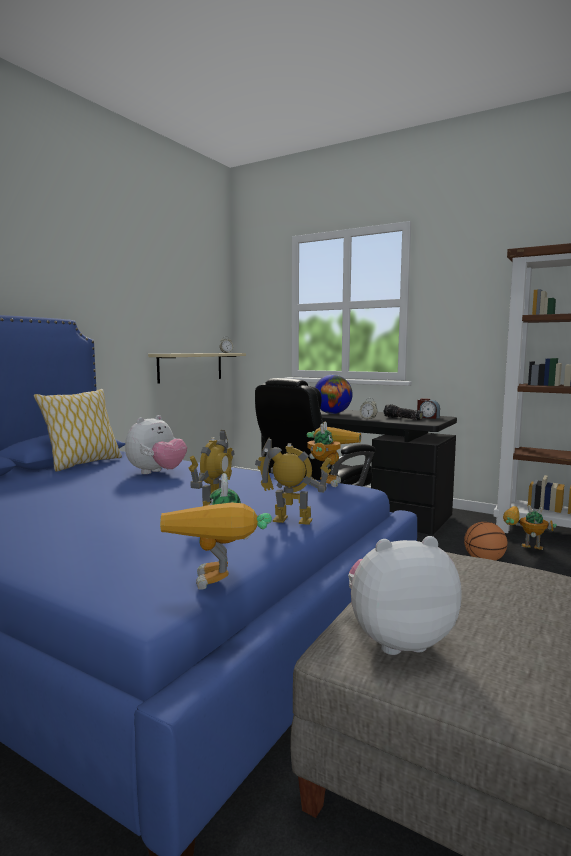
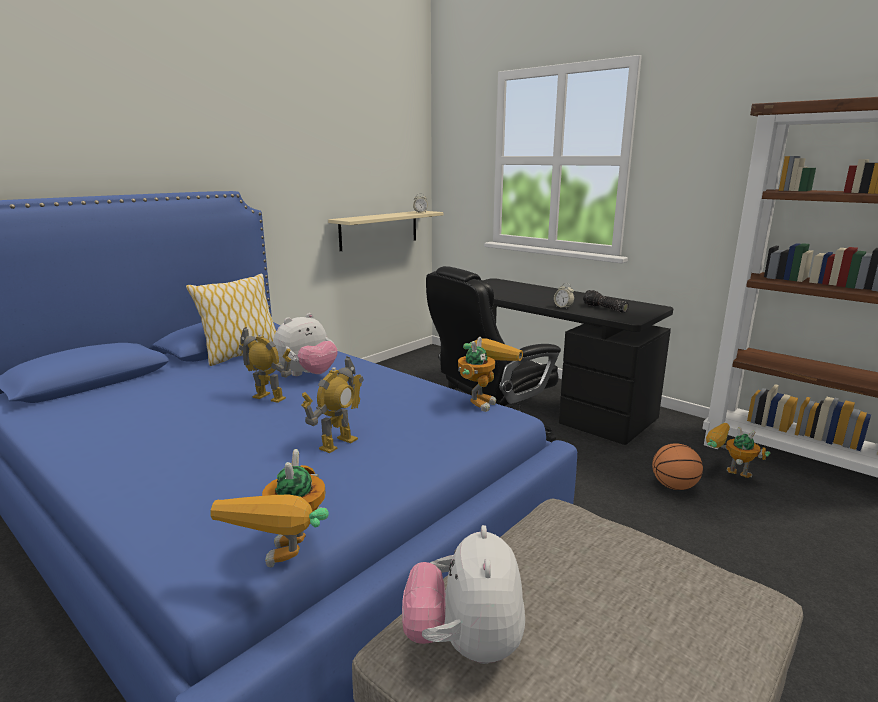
camera: 10 degrees right, 10 degrees up
(292, 520) = (411, 465): toy robot -> toy robot (269, 397)
(332, 413) = (527, 294): globe -> none
(397, 639) = (465, 644): plush toy -> plush toy turned 90 degrees counterclockwise
(427, 417) = (636, 307): alarm clock -> none

